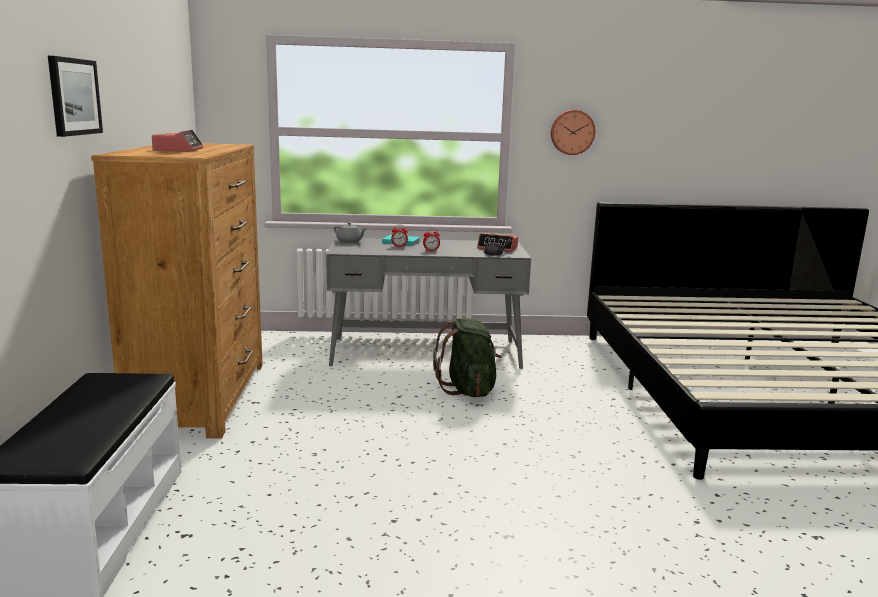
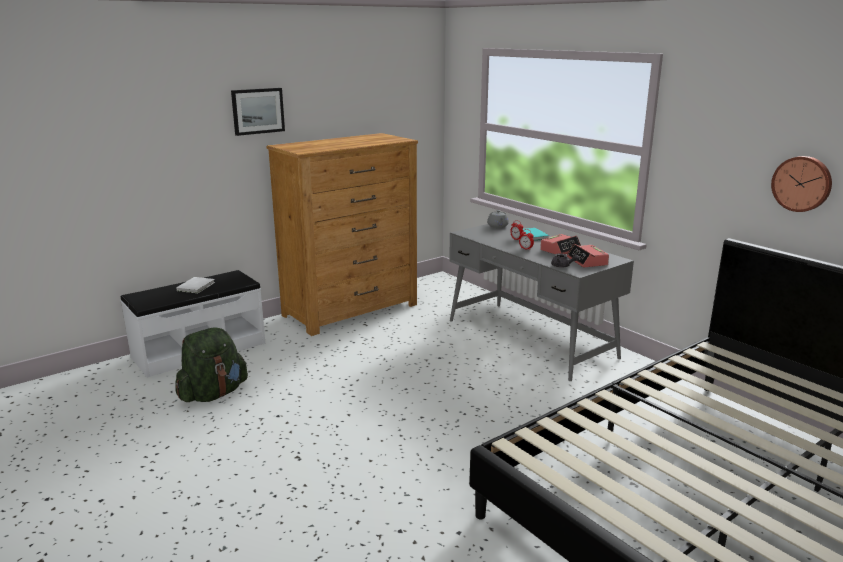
camera: 55 degrees right, 5 degrees up
(88, 409) = (197, 286): none -> white book
(178, 150) = (331, 144): alarm clock -> alarm clock (560, 250)
(468, 390) = (490, 375): green backpack -> green backpack (213, 394)
(572, 132) = (712, 154): wall clock -> wall clock (802, 183)

